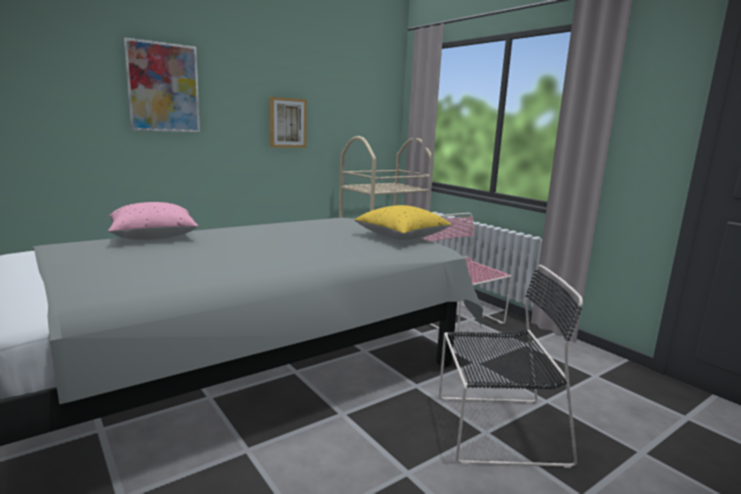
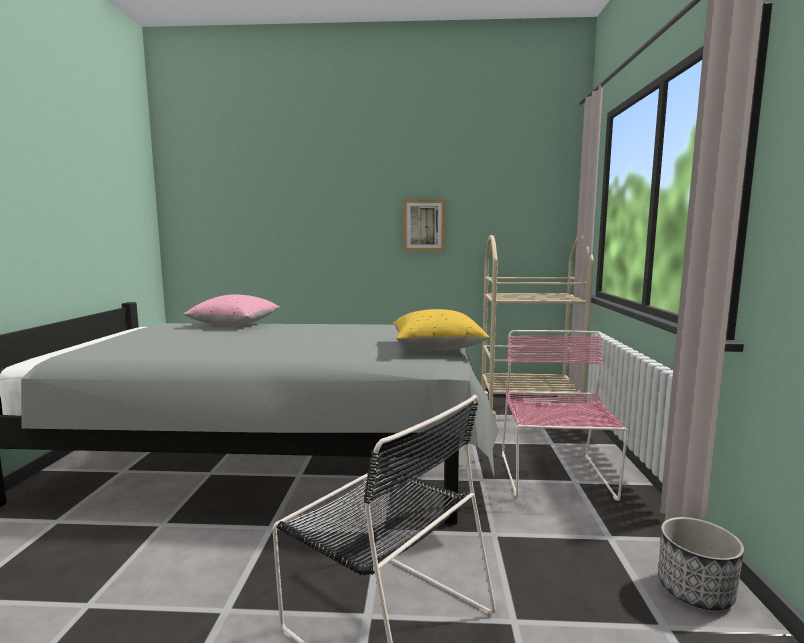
camera: 40 degrees right, 5 degrees down
(163, 87) = (303, 199): picture -> none
(584, 356) = (695, 591): none -> planter

